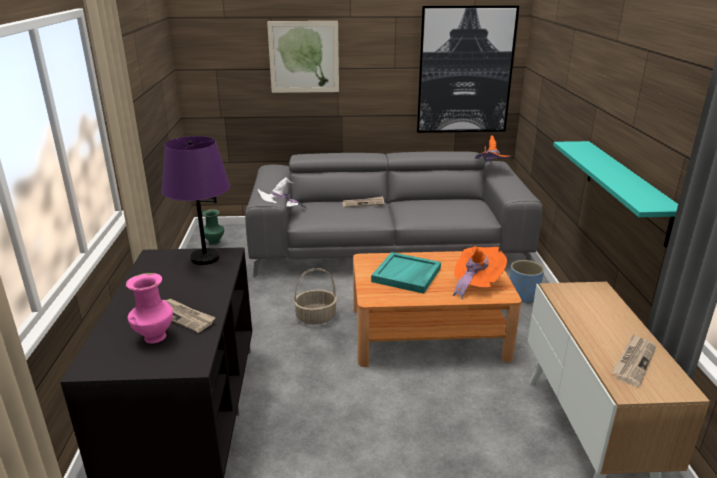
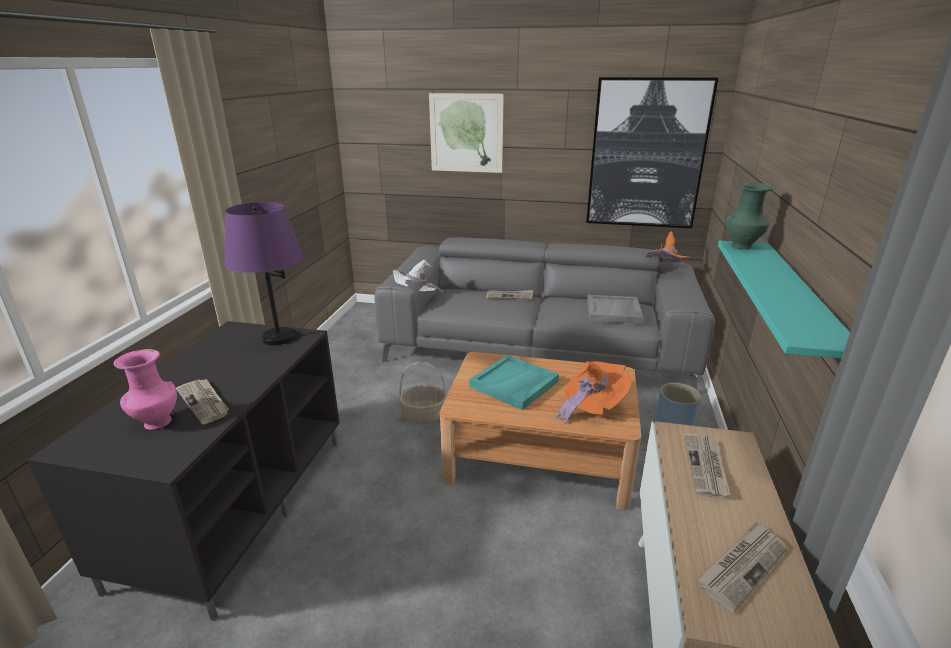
camera: 15 degrees right, 0 degrees up
(215, 242) = (364, 321): green vase -> green vase (742, 246)
(457, 208) = (614, 312): none -> grey tray
(586, 307) = (706, 467): none -> newspaper

